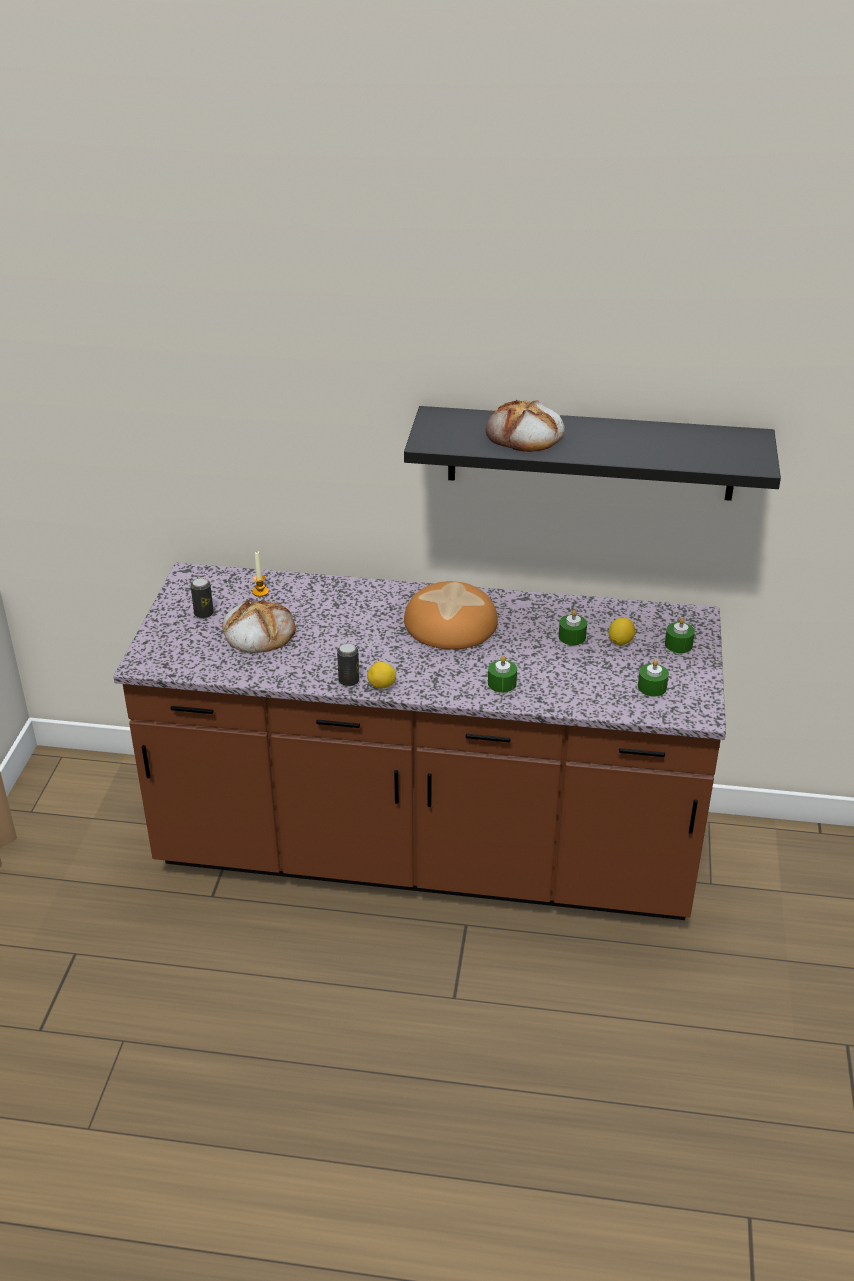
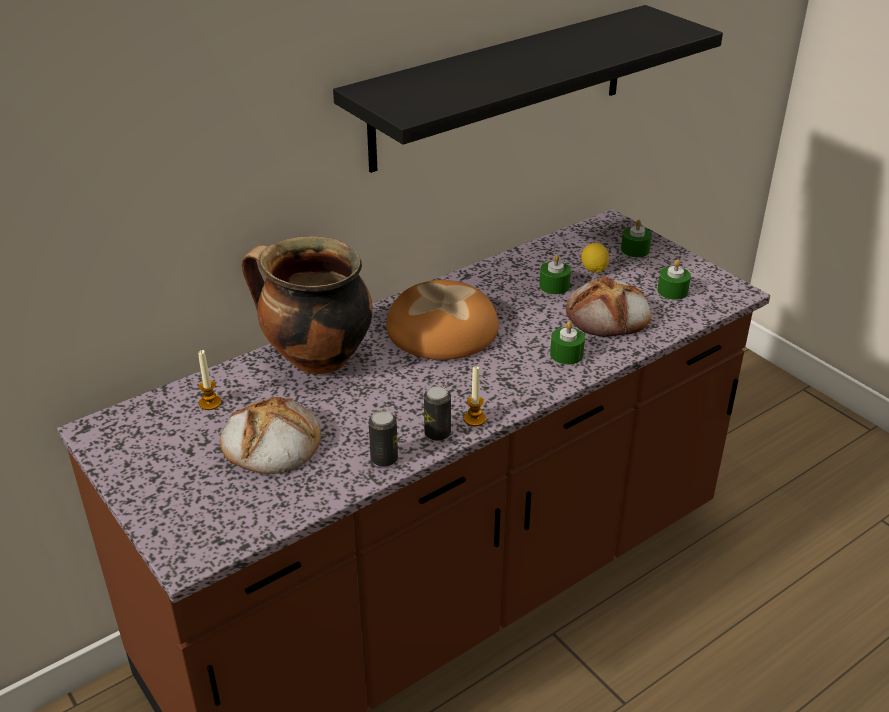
camera: 45 degrees left, 0 degrees up
(204, 613) = (179, 460): can -> can (384, 459)
(350, 599) = (315, 359): none -> cooking pot
(382, 686) = (474, 419): lemon -> candle
(525, 435) = (481, 75): bread -> bread (609, 315)

